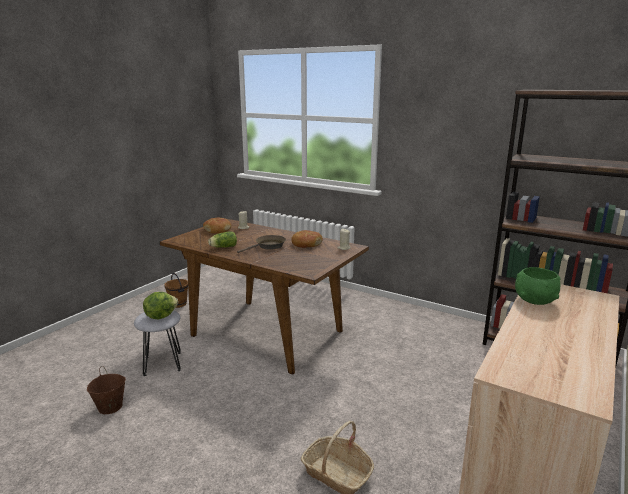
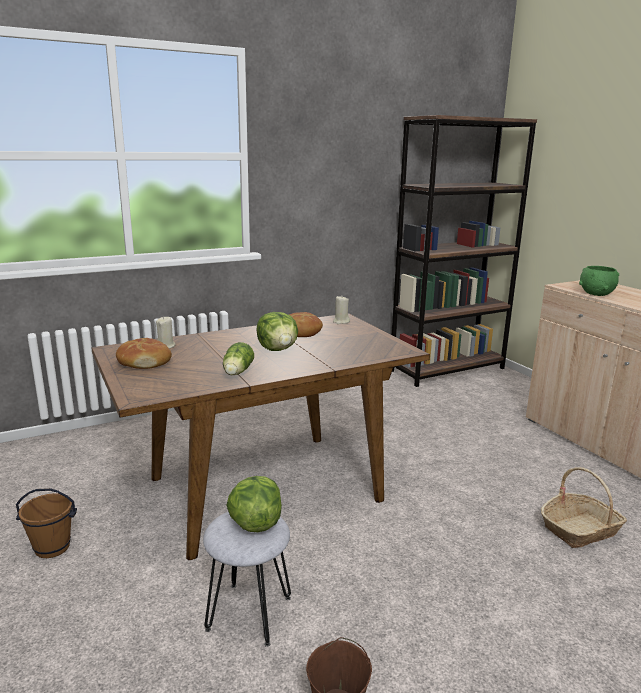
camera: 60 degrees left, 0 degrees up
(268, 246) = (278, 349): brown frying pan -> lettuce

